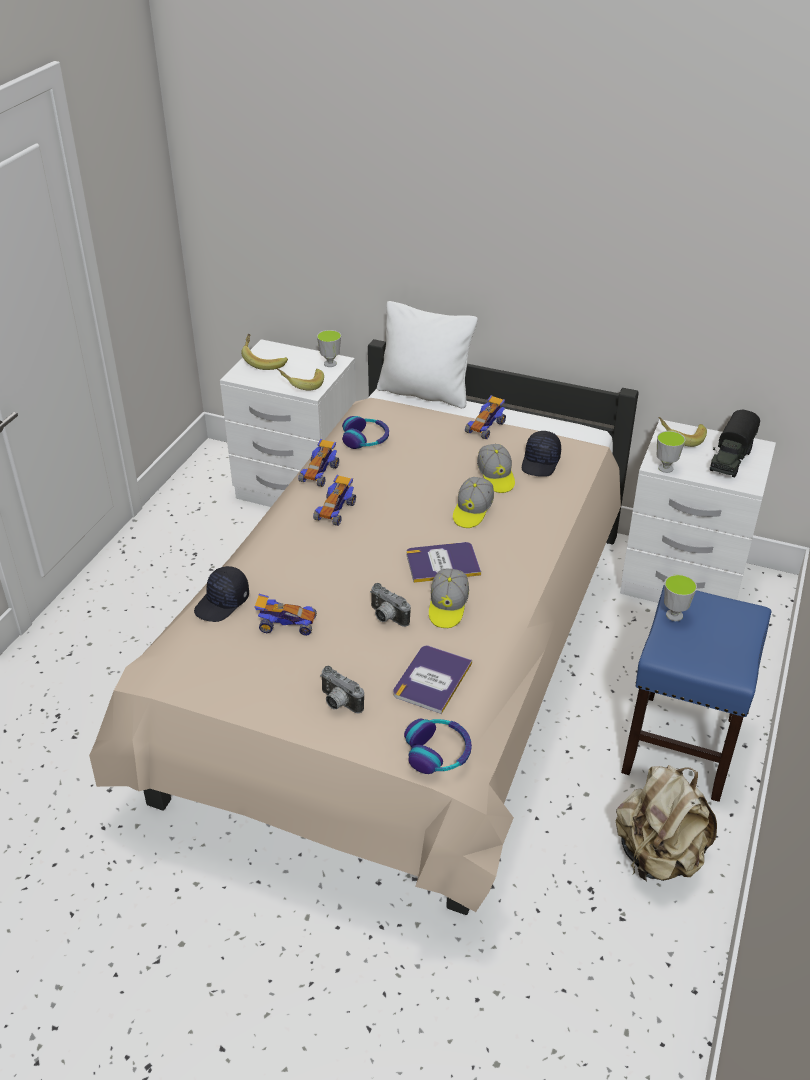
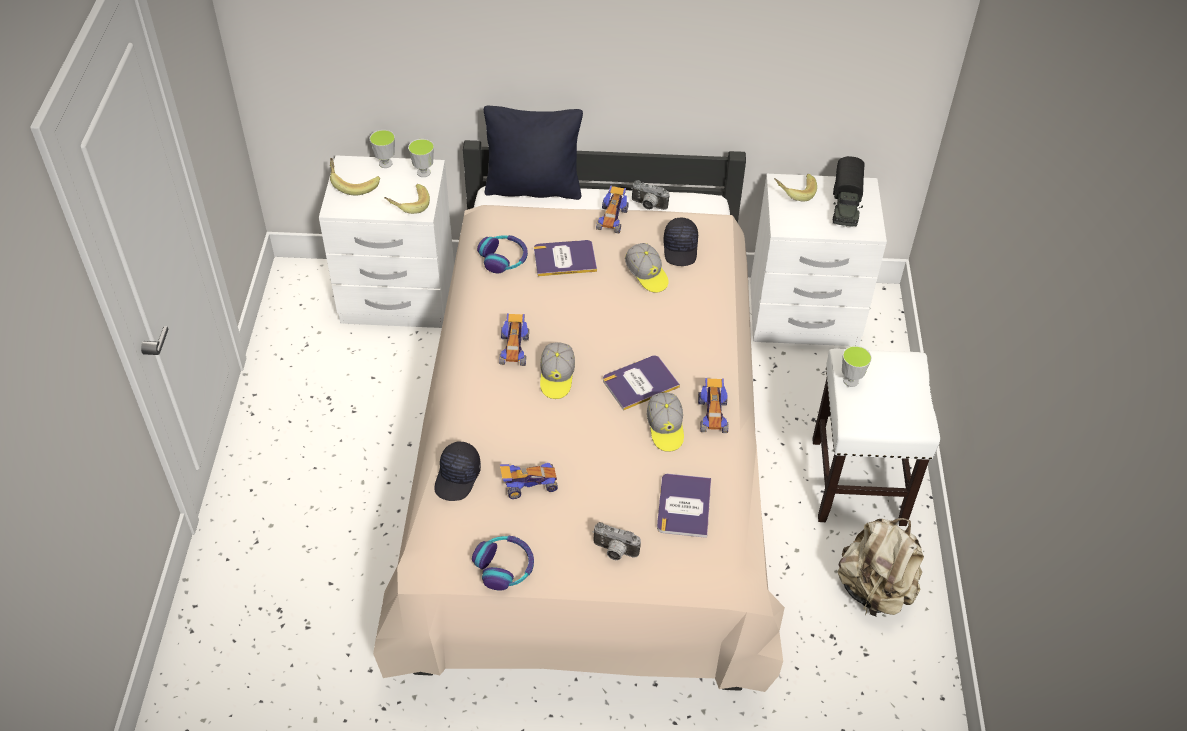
camera: 20 degrees left, 10 degrees up
(319, 473) = (477, 308): toy car -> toy car (712, 414)
(386, 617) = (616, 453): camera -> camera (648, 206)
(423, 450) = (564, 259): none -> book
(425, 393) = (533, 188): white pillow -> black pillow
(438, 752) = (720, 575): headphones -> headphones (504, 567)
(472, 511) = (642, 319): cap -> cap (557, 377)
(665, 468) = (793, 229): cup -> cup (385, 163)
(680, 743) = (857, 480): blue stool -> white stool

